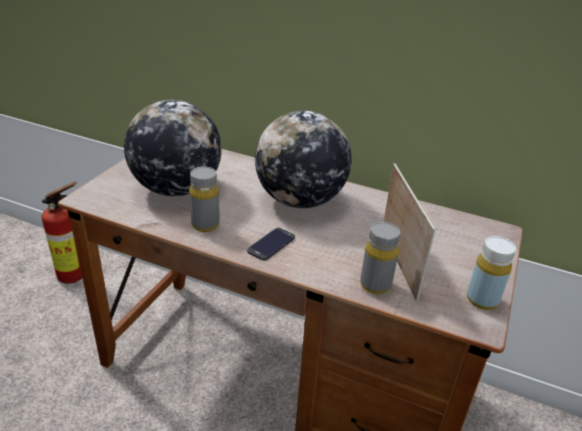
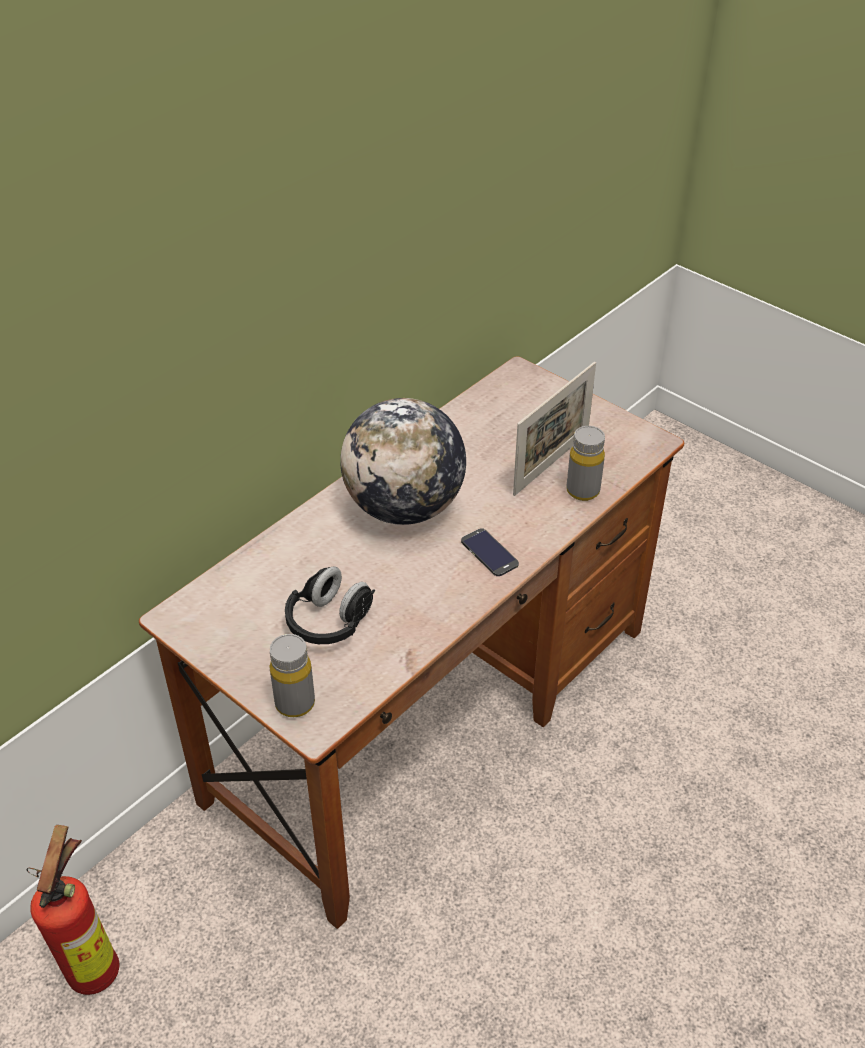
camera: 70 degrees left, 10 degrees up
(176, 189) = (329, 622): globe -> black headphones
(205, 225) = (429, 604): grey bottle -> grey bottle (295, 703)
(398, 262) = (551, 463): picture frame -> picture frame turned 120 degrees clockwise
(482, 300) = (621, 427): yellow bottle -> none

